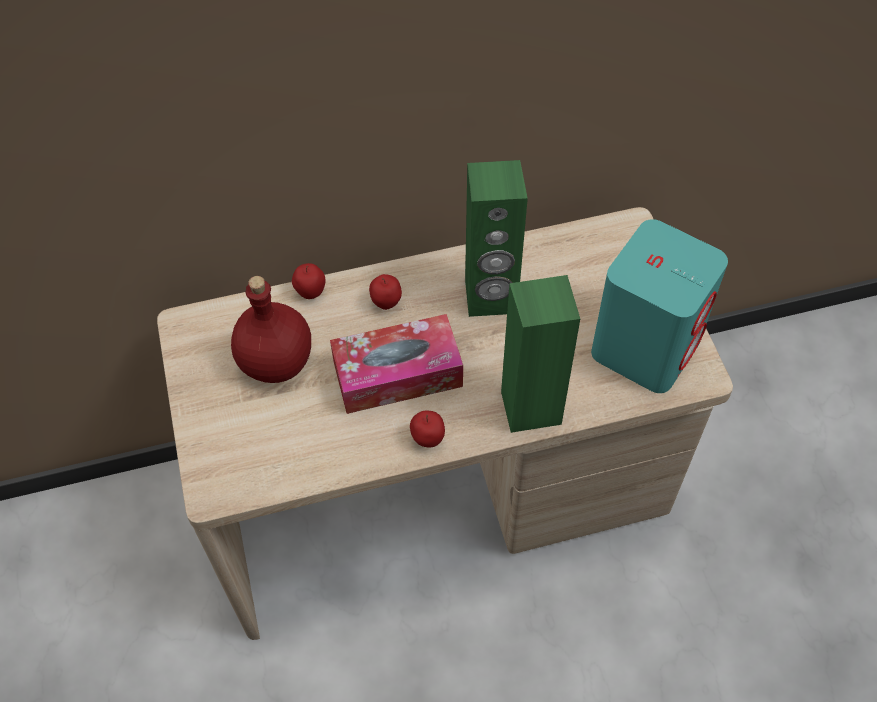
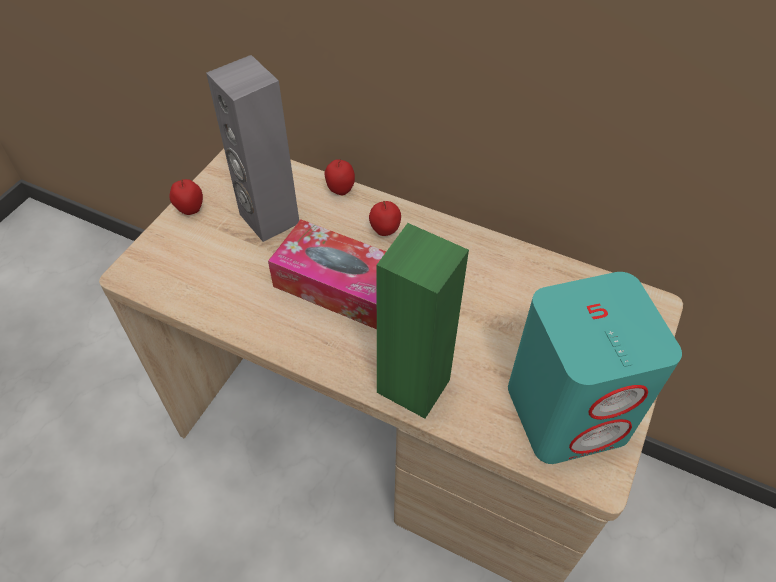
camera: 40 degrees right, 5 degrees down
(277, 361) = (268, 219): red bottle -> grey speaker
(427, 439) = (308, 348): apple -> apple (190, 210)
(491, 297) = (470, 280): green speaker -> none

